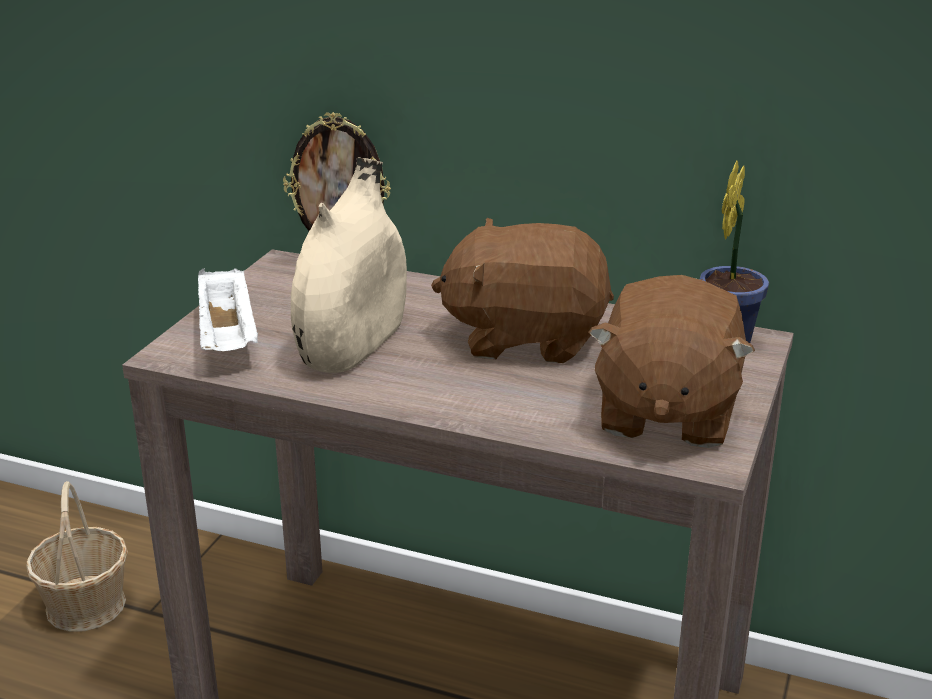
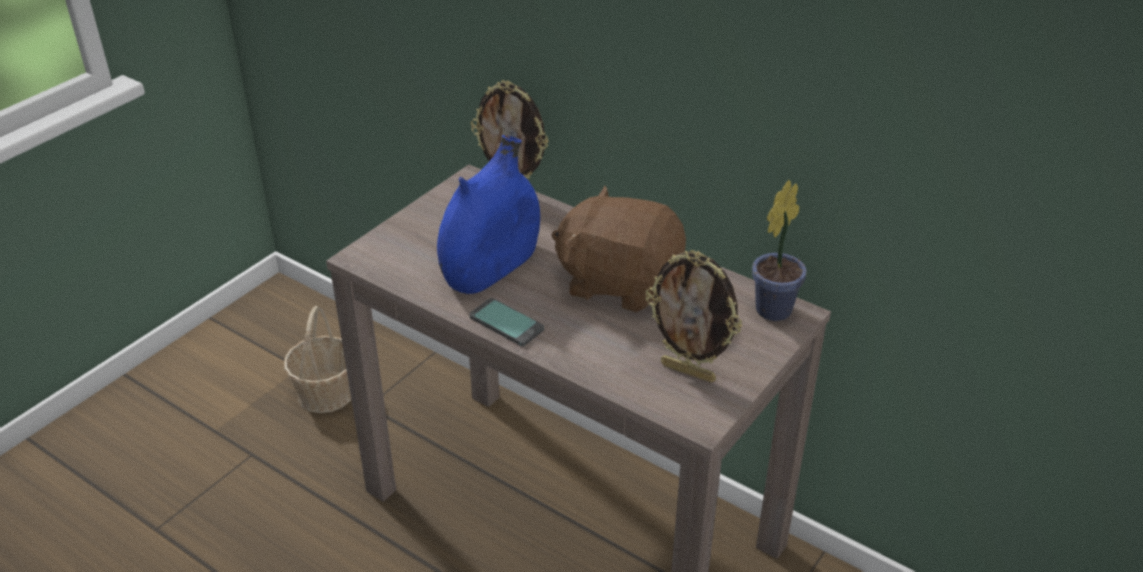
camera: 15 degrees right, 10 degrees up
(228, 337) = (406, 247): white tray -> none
(353, 343) = (491, 267): beige vase -> blue vase
(403, 396) = (507, 323): none -> phone
(664, 413) = (689, 371): brown plush toy -> picture frame

